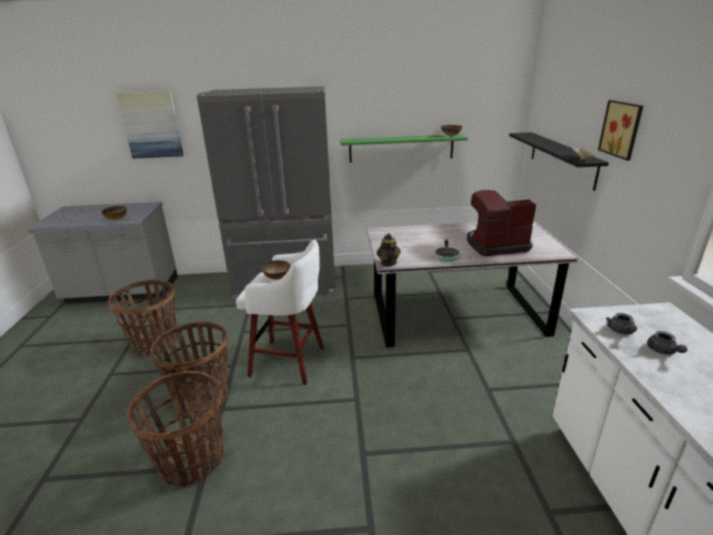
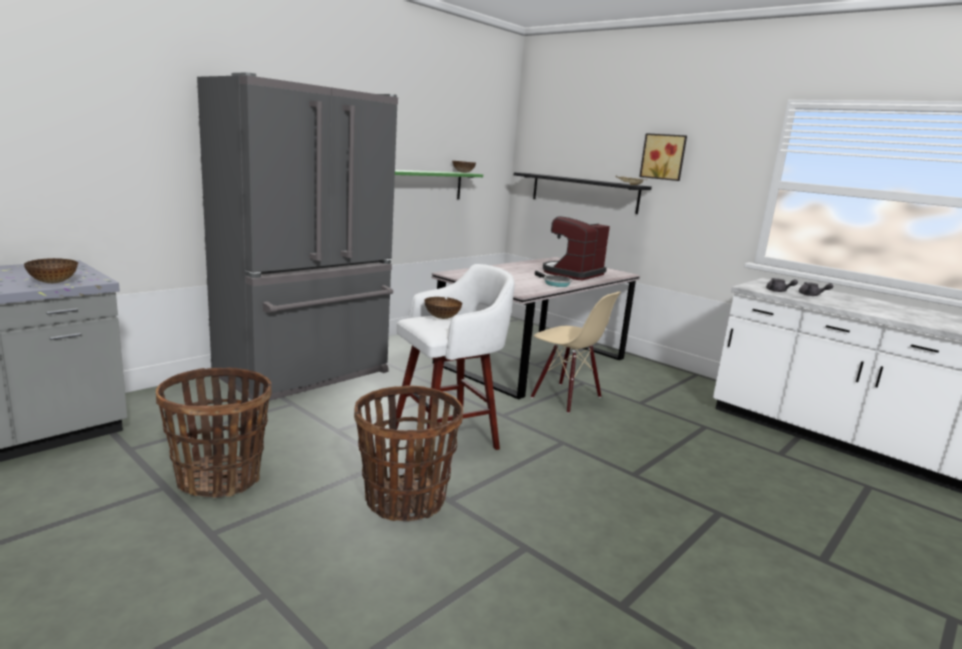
camera: 45 degrees left, 10 degrees down
(152, 125) = (77, 119): picture -> none
(191, 461) = (504, 551): basket -> none
(388, 263) = (521, 293): teapot -> none
(426, 359) = (565, 397): none -> beige chair

